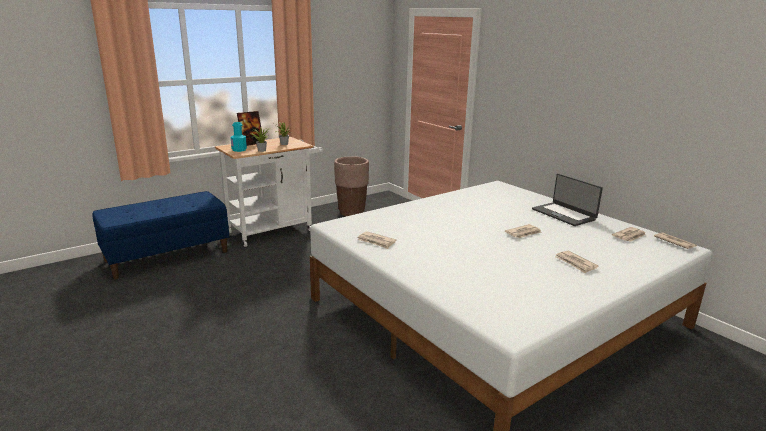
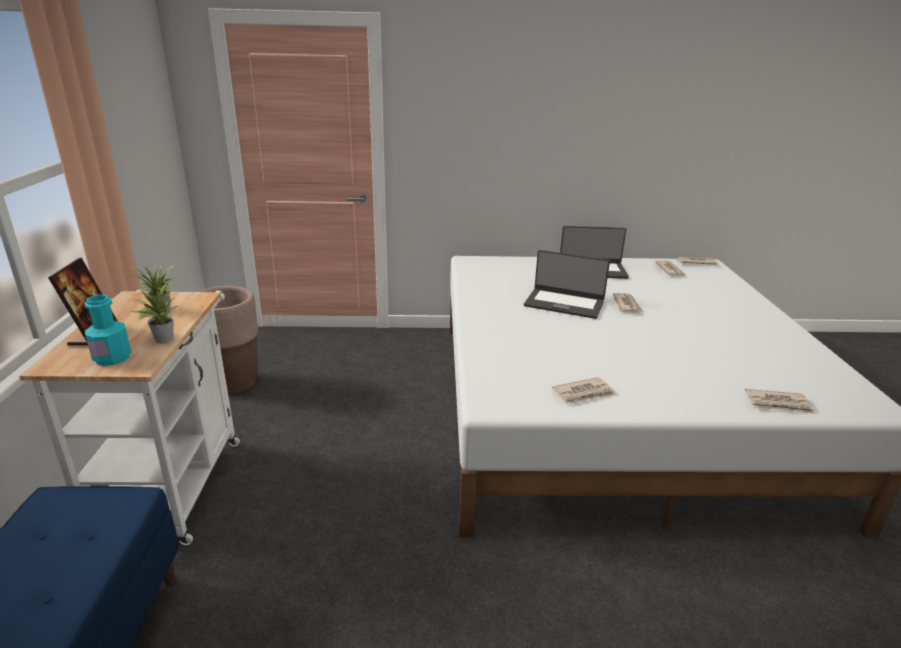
camera: 55 degrees left, 5 degrees up
(486, 217) = (564, 303): none -> laptop
(575, 263) = (720, 314): newspaper -> newspaper (778, 404)

